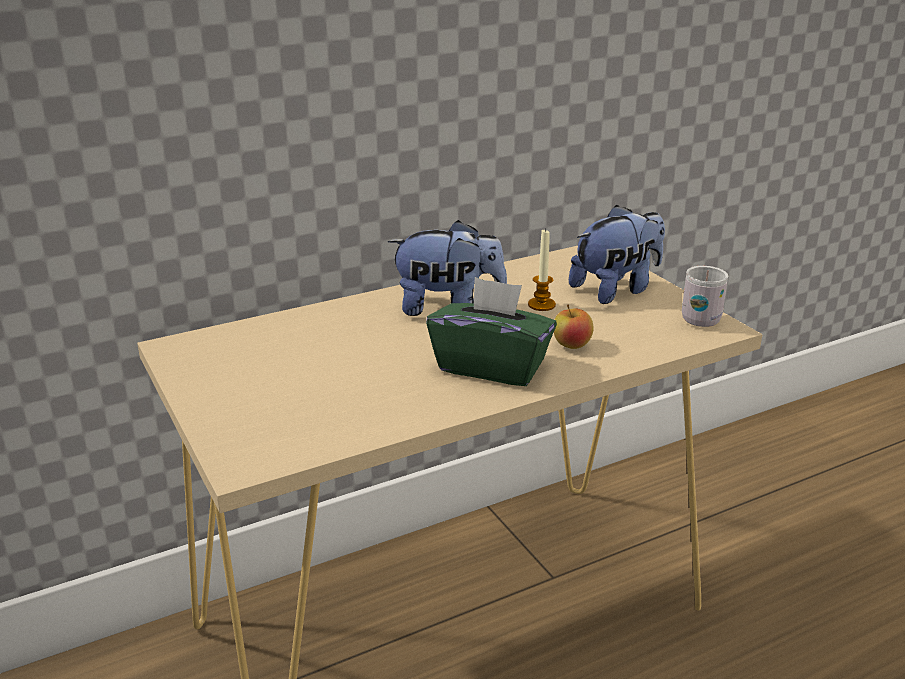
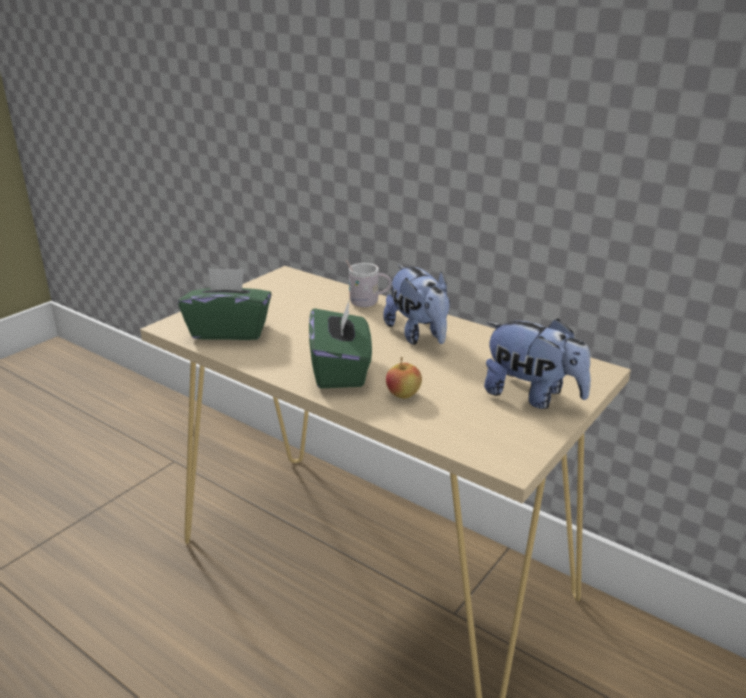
camera: 65 degrees right, 0 degrees up
(312, 419) = (229, 331): none -> green tissue box
(541, 305) = (462, 369): candle -> none
(701, 318) = (520, 448): white mug -> white mug (368, 303)

